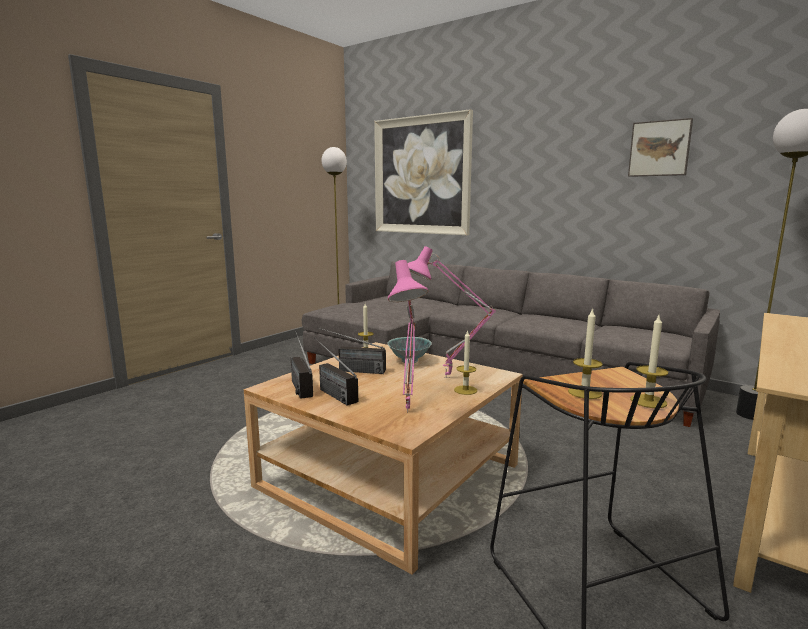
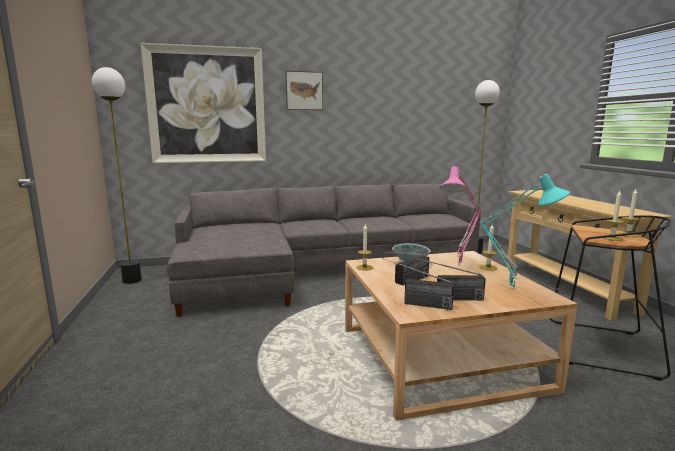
camera: 50 degrees left, 0 degrees up
(410, 411) = (513, 288): pink table lamp -> turquoise table lamp
(659, 148) = (405, 95): picture -> picture (304, 91)

